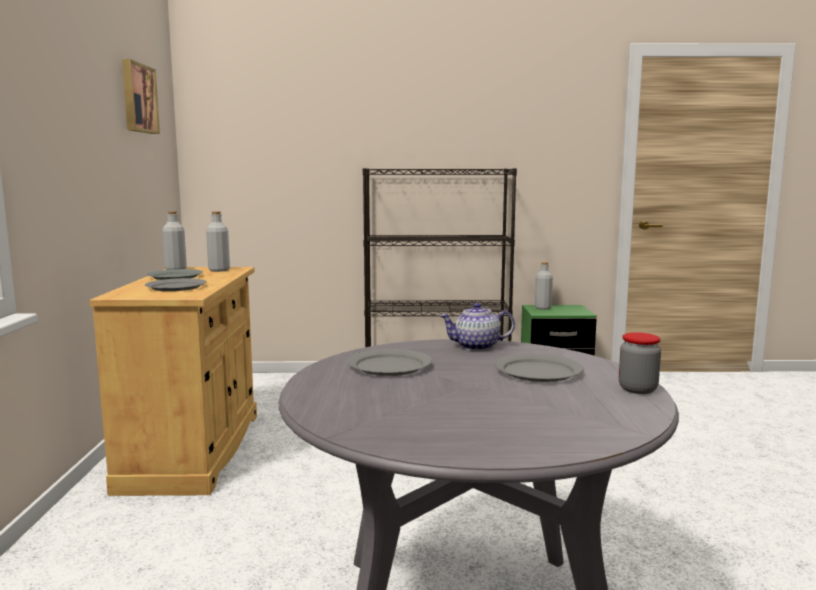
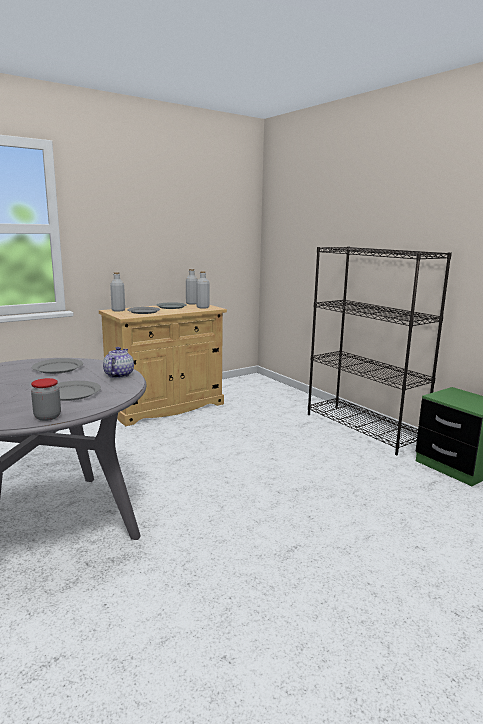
camera: 55 degrees right, 5 degrees up
(137, 98) = (207, 199): picture -> none
(476, 346) = (118, 375): teapot -> teapot turned 45 degrees clockwise
(543, 308) = (457, 394): grey bottle -> grey bottle (118, 310)

